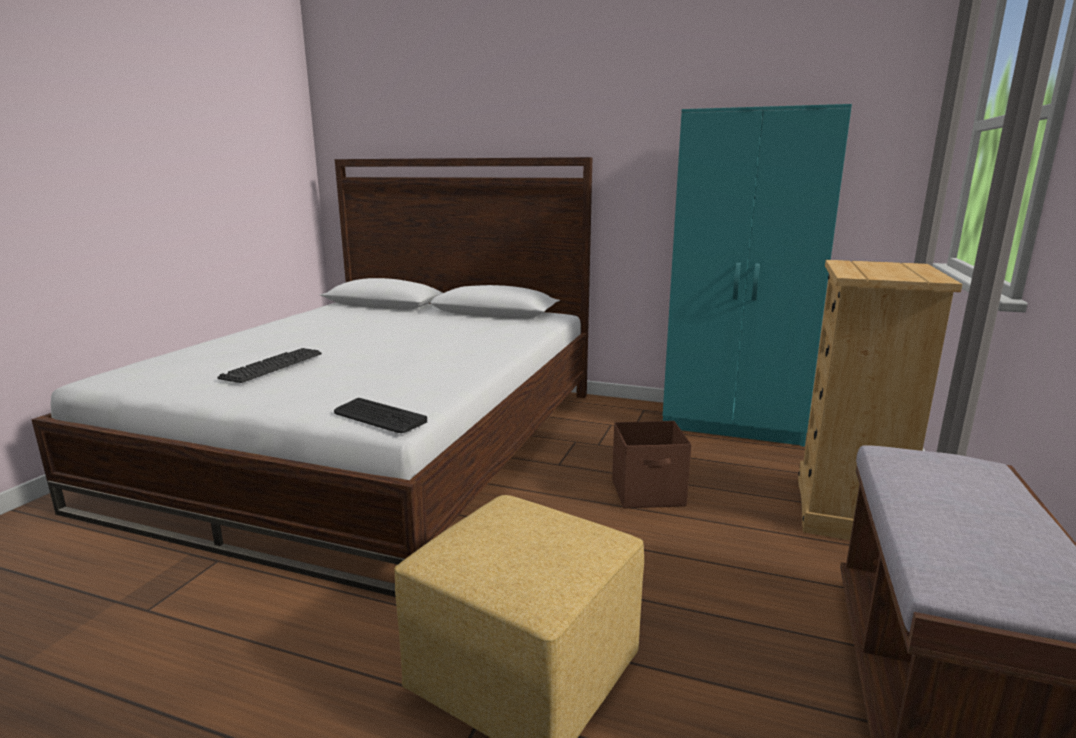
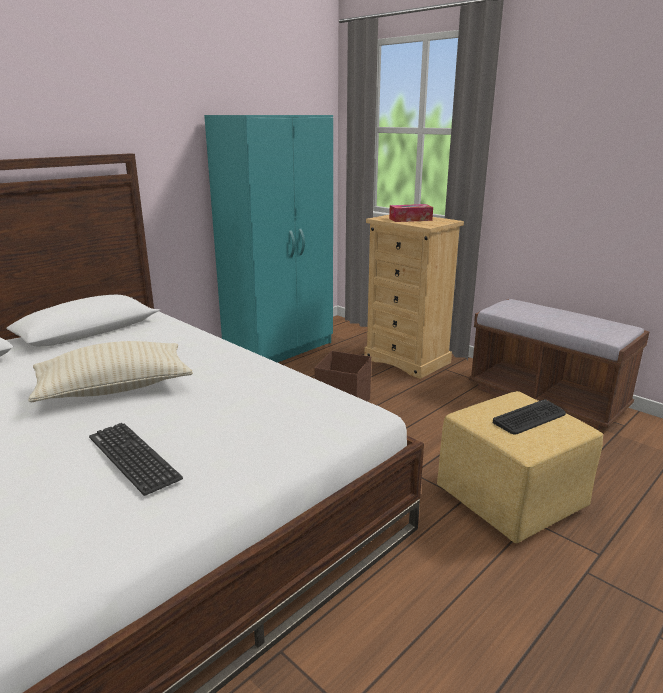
camera: 65 degrees left, 5 degrees up
(379, 417) = (353, 417): keyboard -> keyboard (530, 418)
(387, 341) = (114, 389): none -> beige pillow
(879, 269) = (410, 219): none -> tissue box

